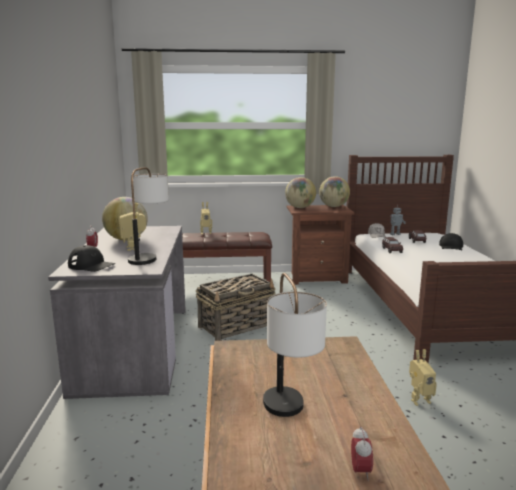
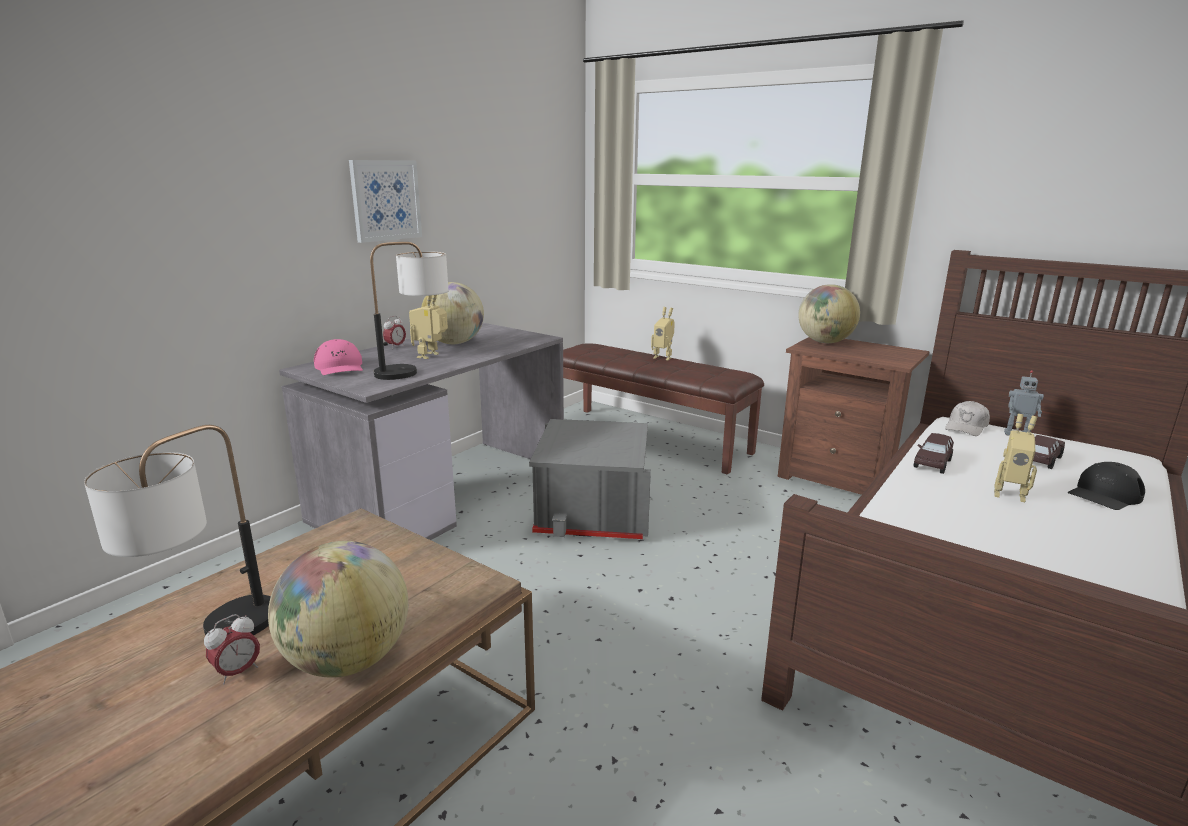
camera: 40 degrees right, 5 degrees up
(70, 142) = (385, 200): none -> picture
(91, 265) = (340, 367): black cap -> pink cap
(237, 326) = (594, 511): basket -> grey storage box
(333, 206) = (895, 351): globe -> globe (347, 660)
(360, 471) = (105, 757): alarm clock -> alarm clock (238, 672)
(419, 399) = (662, 754): toy robot -> toy robot (1009, 494)

